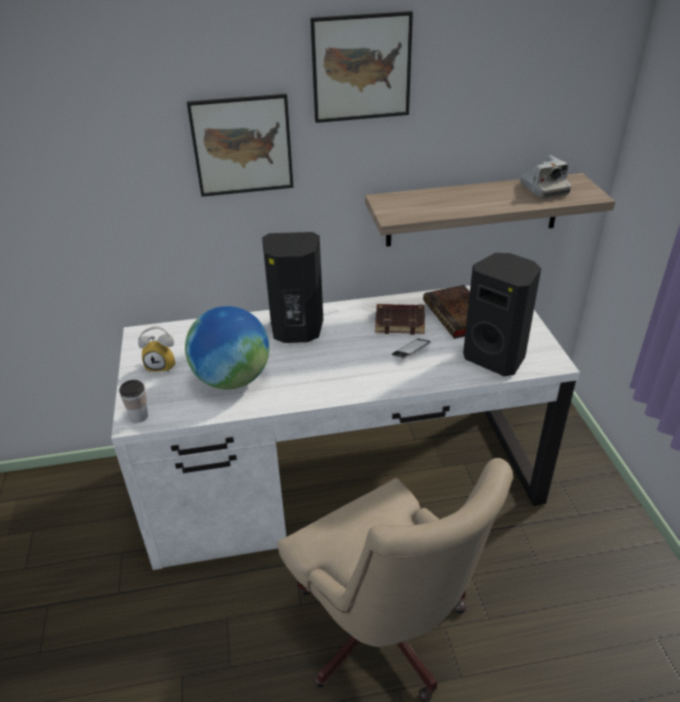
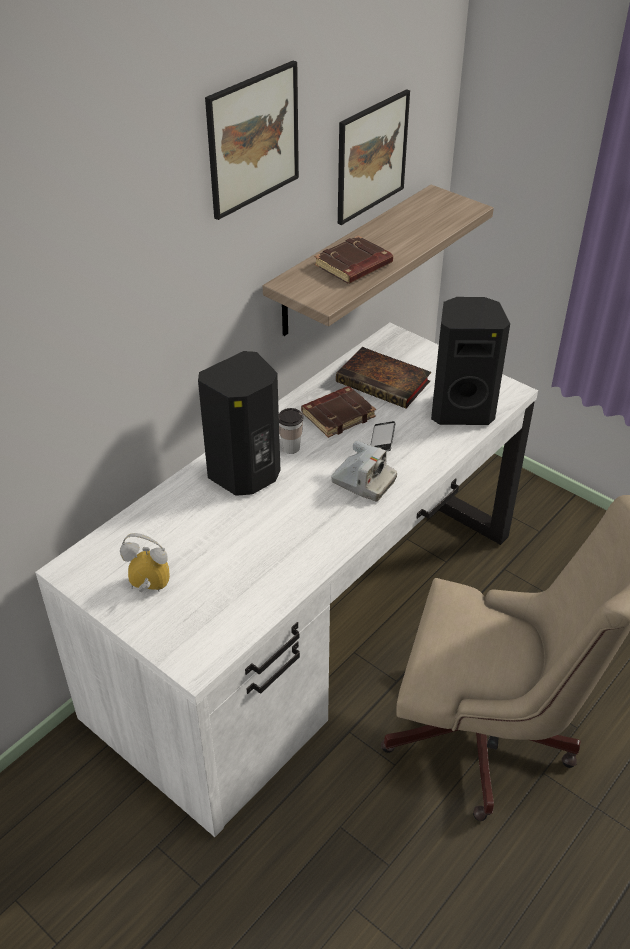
camera: 40 degrees left, 5 degrees up
(139, 416) = (196, 656): cup -> cup (291, 447)
(163, 365) = (147, 589): alarm clock -> alarm clock turned 135 degrees counterclockwise
(232, 379) = (245, 561): globe -> none
(242, 145) = (146, 276): picture -> picture (371, 156)
(443, 203) = (354, 266): none -> brown book
(543, 189) = (421, 215): camera -> camera (363, 482)

